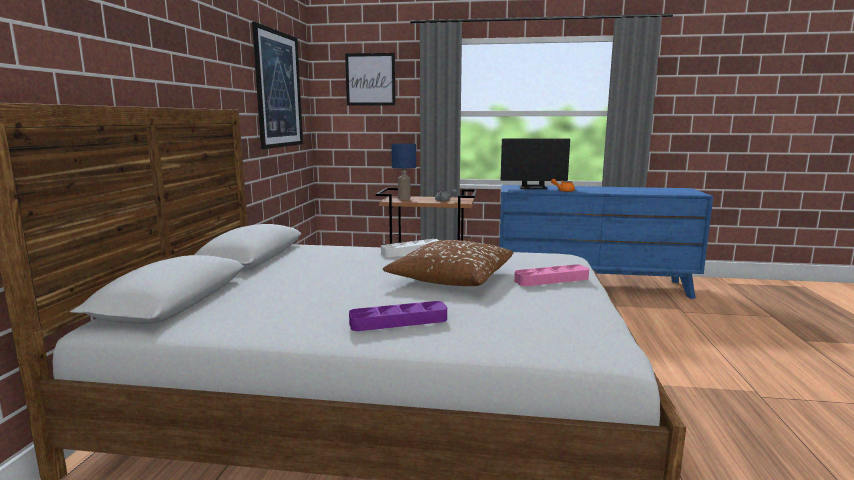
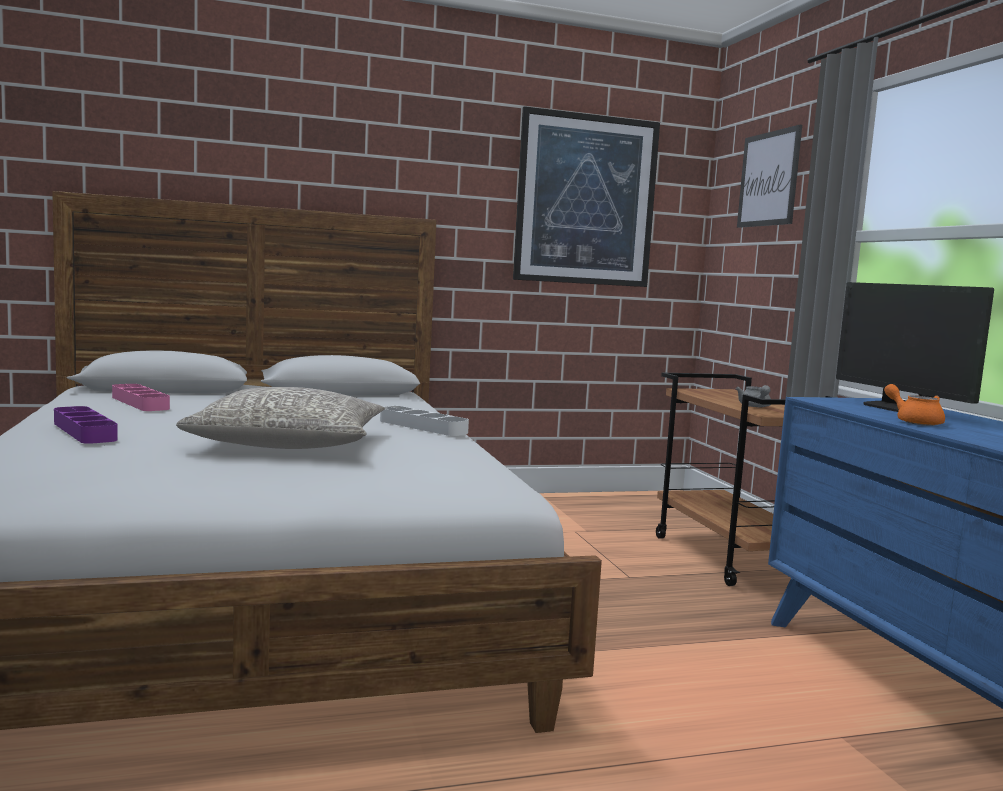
camera: 65 degrees right, 5 degrees down
(404, 198) = (725, 393): blue table lamp -> none
(452, 278) = (290, 444): brown pillow -> grey pillow
(551, 279) = (307, 479): pink tray -> pink tray (140, 403)

